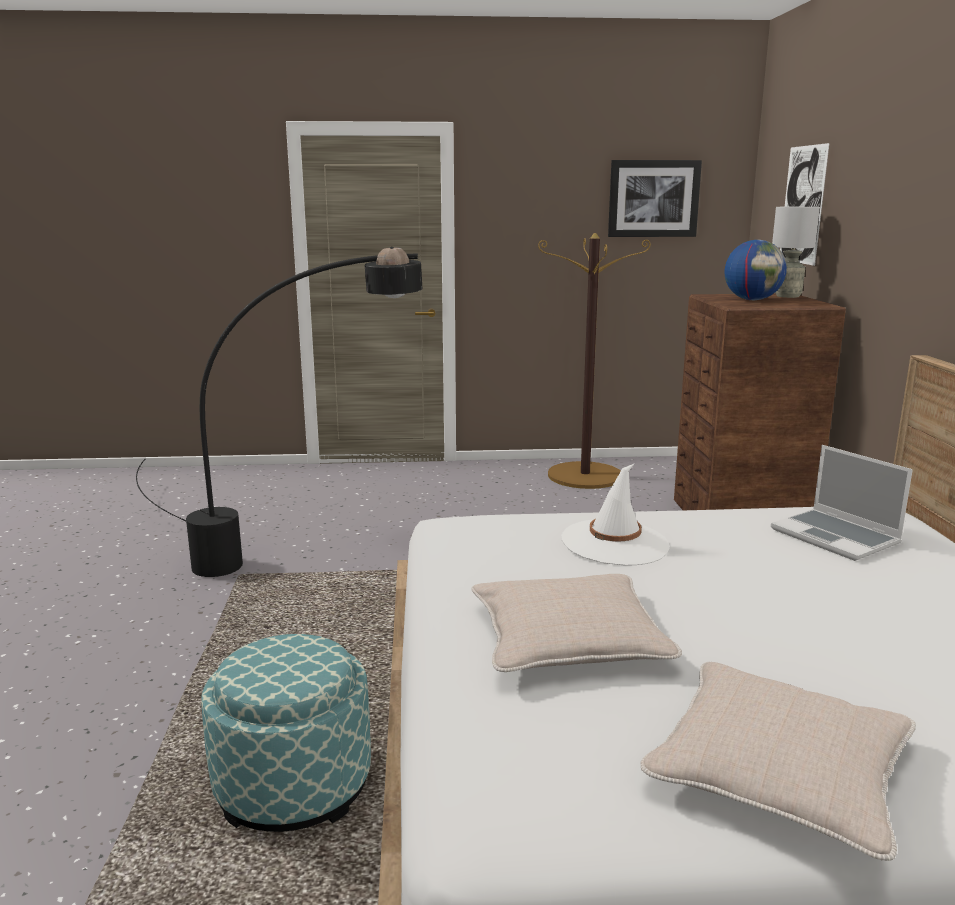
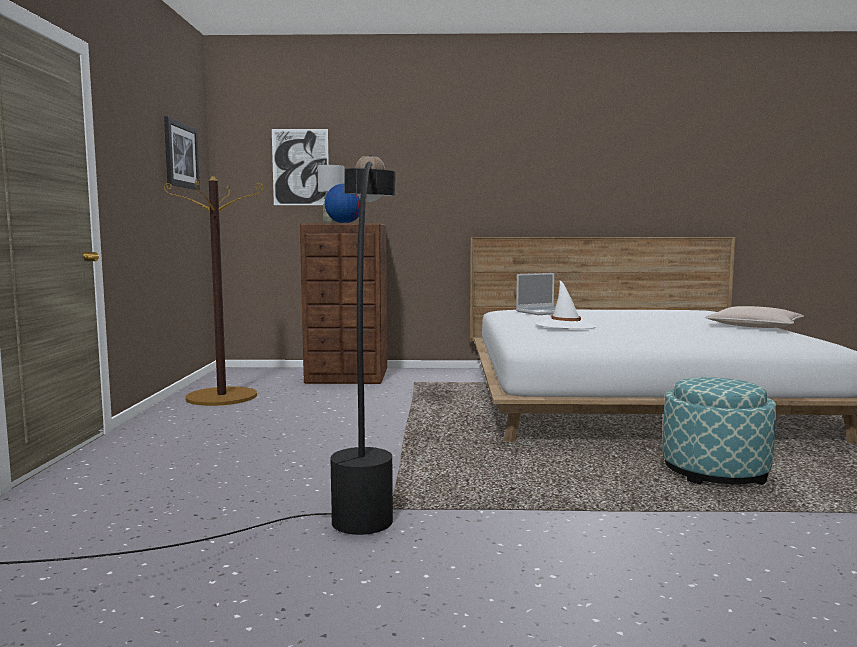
camera: 85 degrees left, 10 degrees down
(568, 637) = (683, 333): beige pillow -> none

